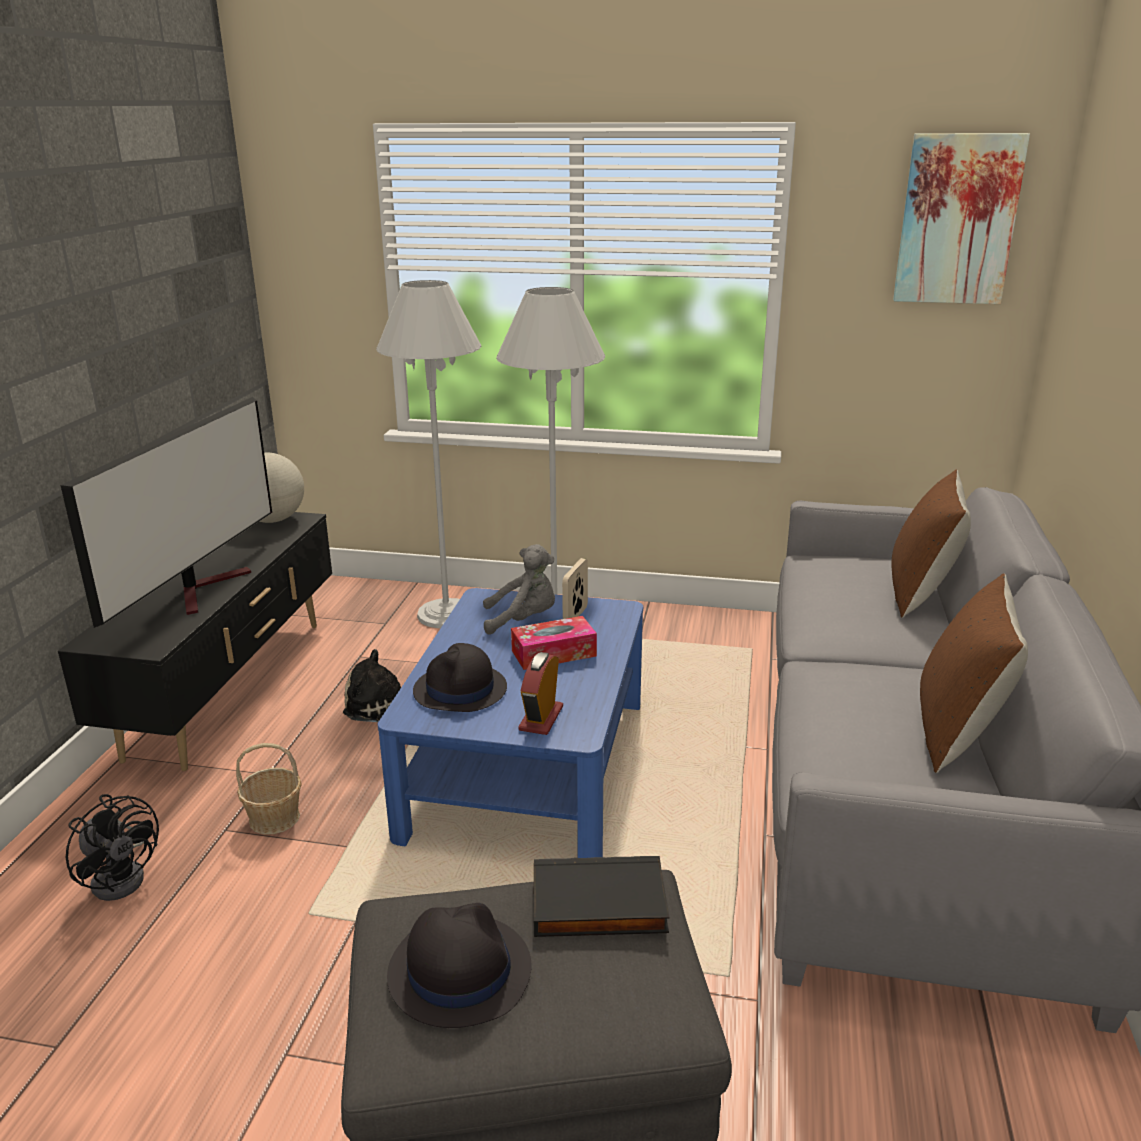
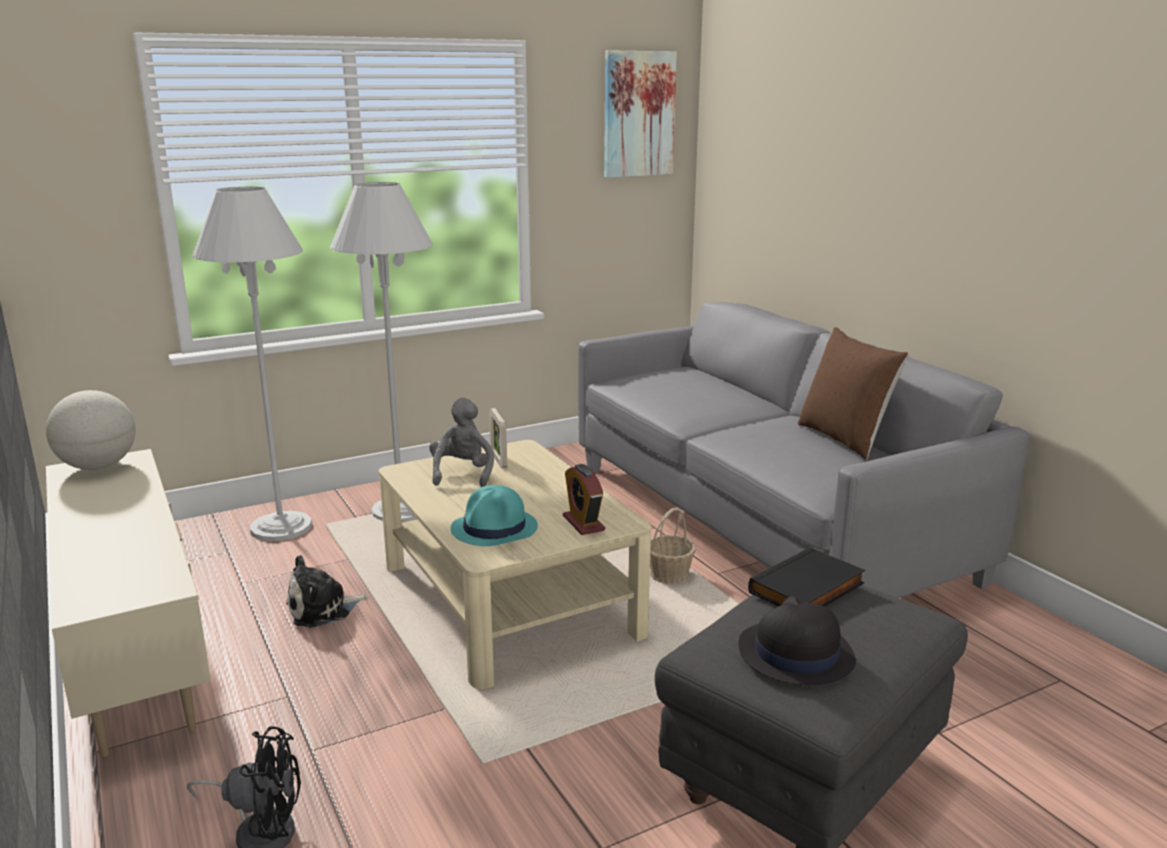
camera: 40 degrees left, 5 degrees down
(205, 588) = (132, 532): television -> none
(232, 687) = (136, 652): black tv stand -> beige tv stand
(275, 818) = (348, 721): basket -> basket (669, 575)
(460, 690) = (495, 529): black hat -> turquoise hat
(523, 620) = (463, 474): grey plush toy -> grey plush toy turned 45 degrees counterclockwise
(527, 766) = (509, 599): blue coffee table -> beige coffee table
(554, 653) = (523, 486): tissue box -> none
(921, 594) = (713, 380): brown pillow -> none

